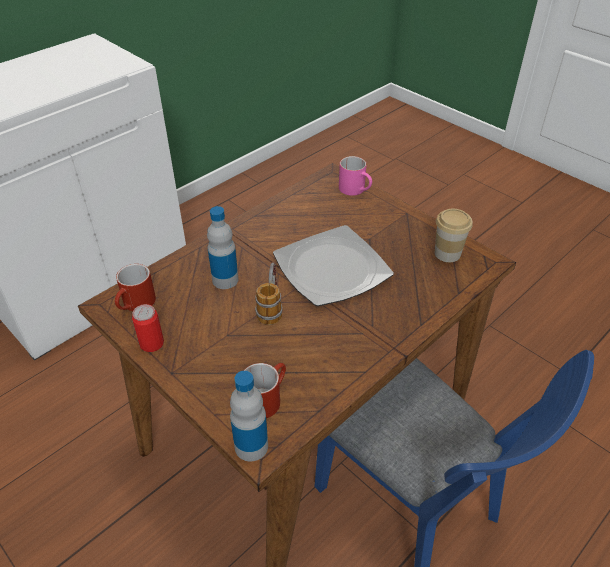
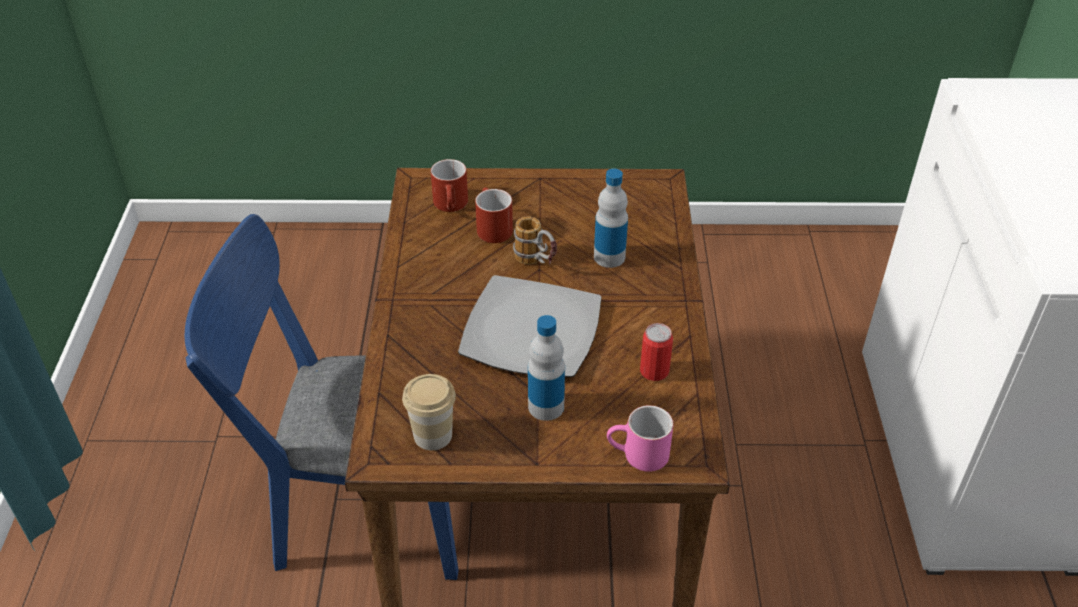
camera: 135 degrees right, 0 degrees up
(136, 305) = (642, 195): red mug -> red mug (491, 227)
(151, 343) = (584, 182): can -> can (654, 371)
(251, 446) = (426, 178): bottle -> bottle (546, 406)

